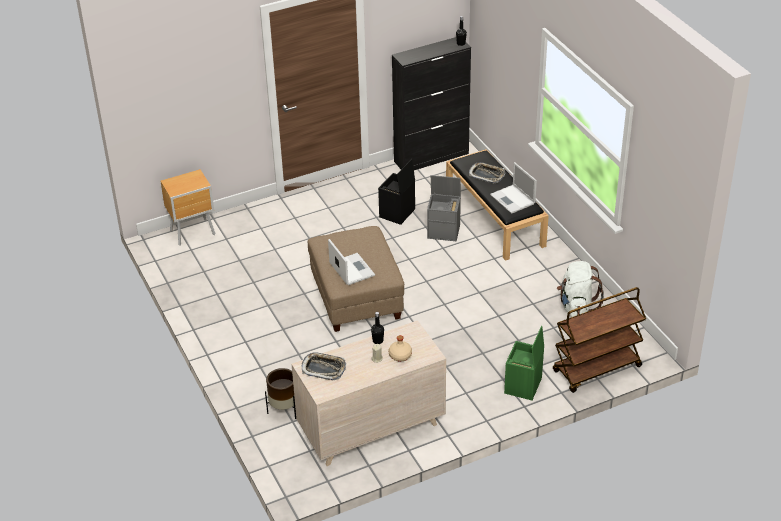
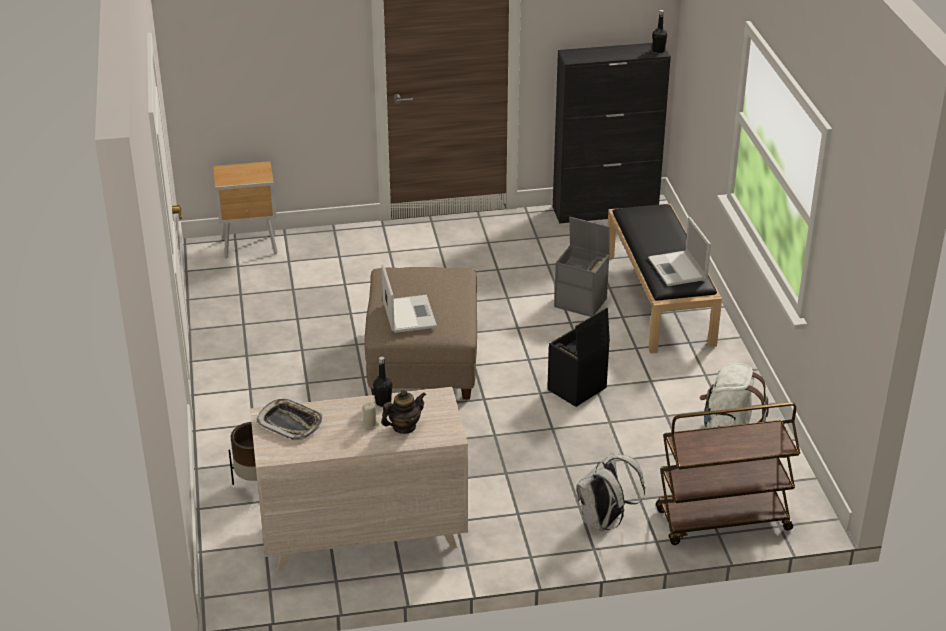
camera: 15 degrees right, 5 degrees down
(397, 213) = (527, 270): black storage box -> black storage box (576, 389)
(400, 355) = (404, 427): beige bottle -> teapot
(486, 175) = (655, 233): tray -> none
(523, 386) = (604, 522): green storage box -> white backpack

